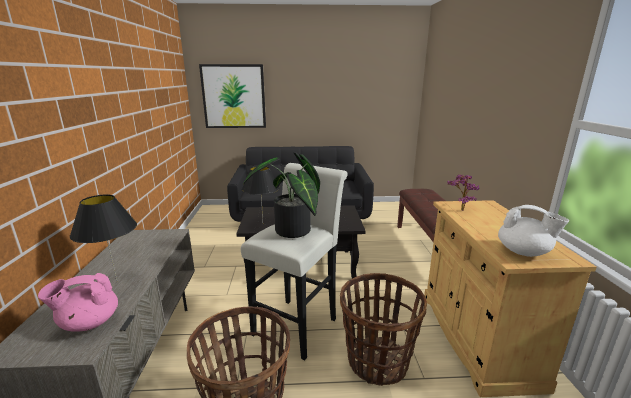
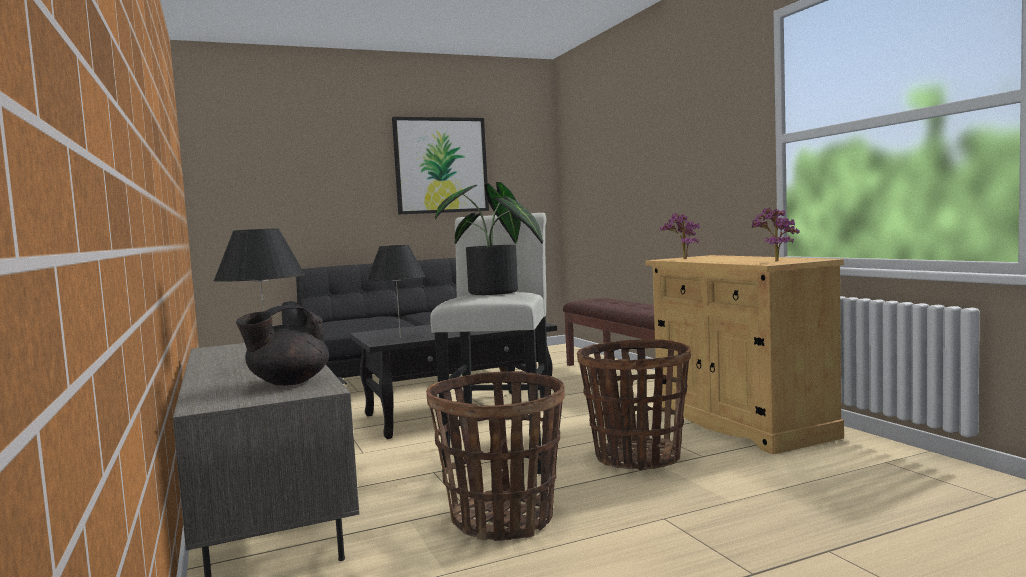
camera: 20 degrees left, 15 degrees down
(89, 323) = (288, 382): pink teapot -> black teapot
(234, 96) = (269, 187): picture -> picture (441, 165)
(524, 252) = (774, 261): white teapot -> potted plant

